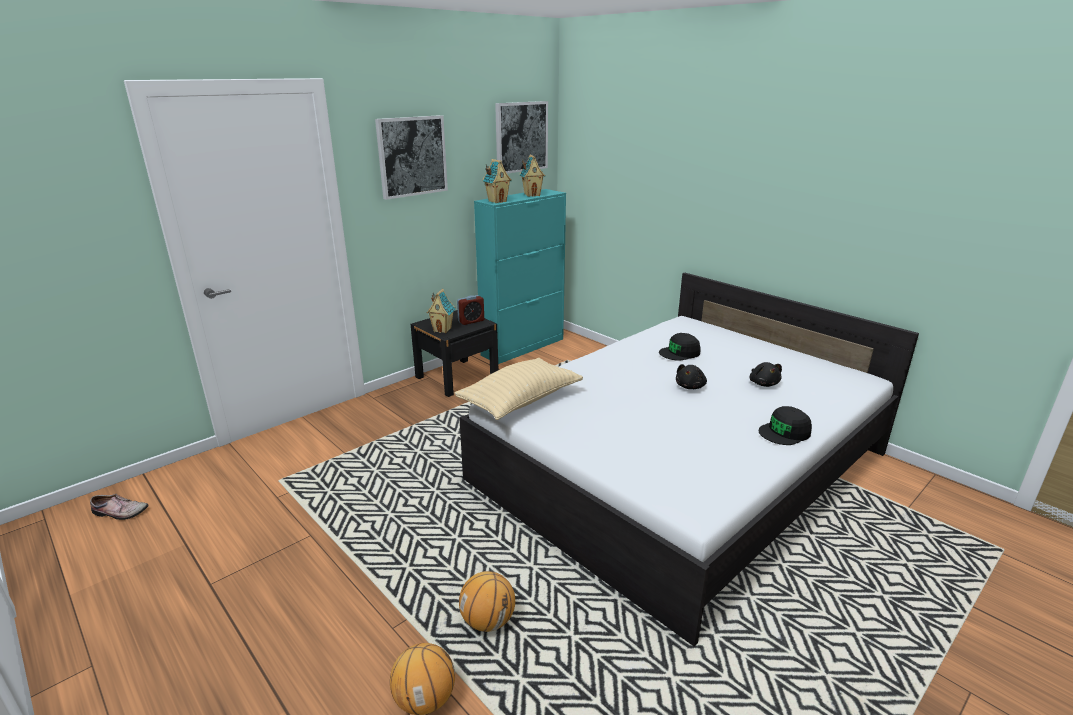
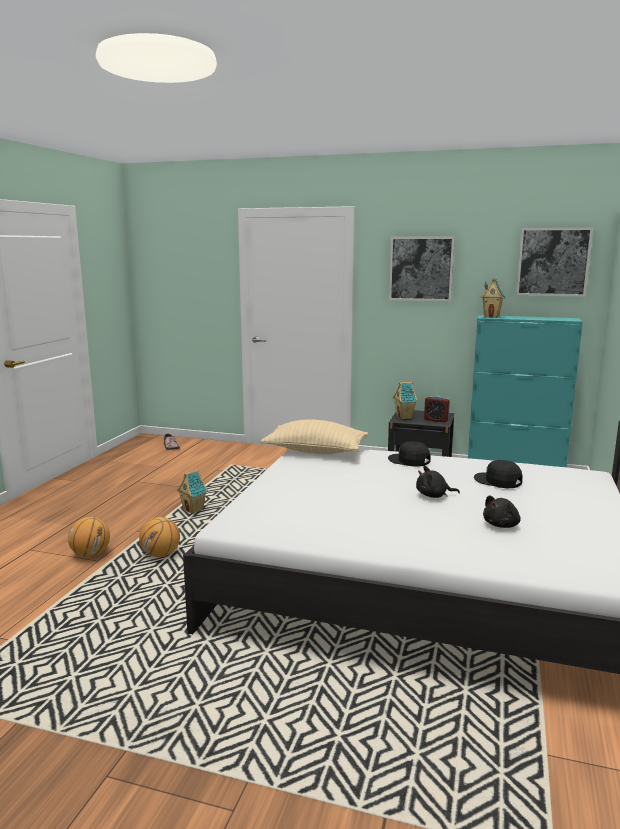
camera: 60 degrees right, 10 degrees down
(532, 195) = (541, 318): toy house -> toy house (194, 510)
(785, 432) = (404, 544): black cap -> black cap (409, 460)

